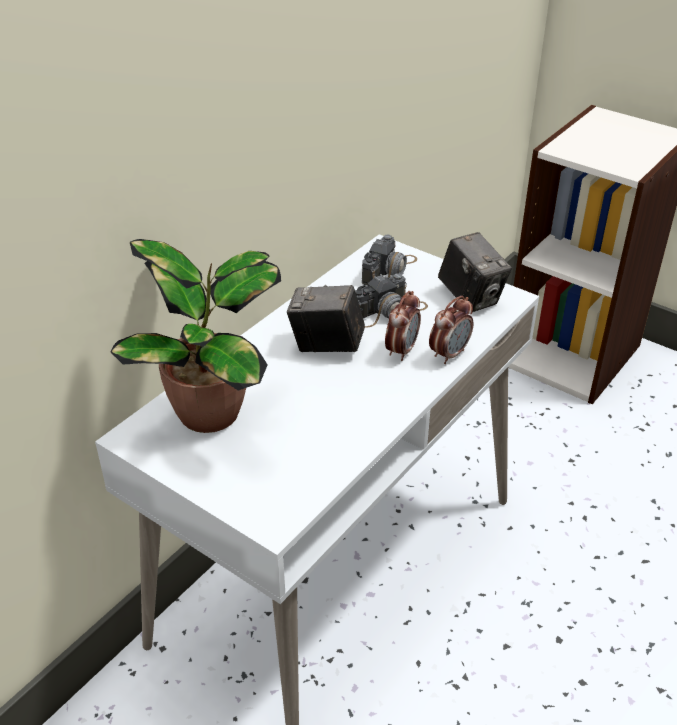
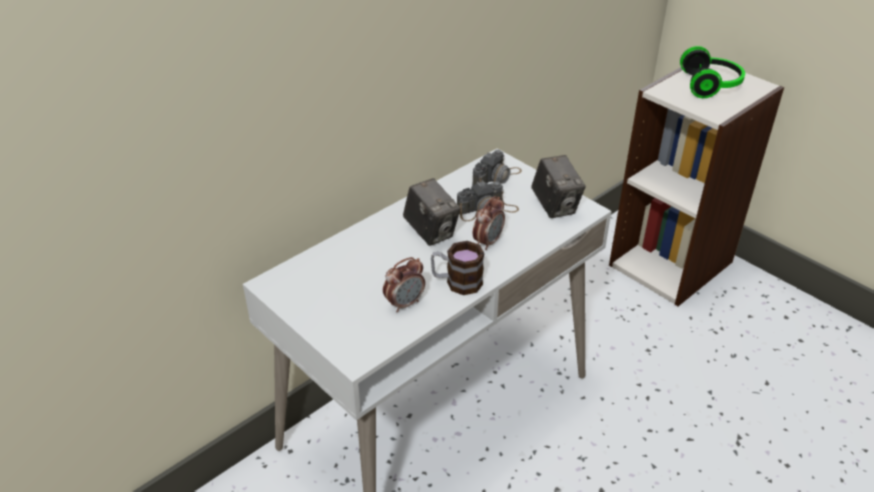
camera: 10 degrees right, 0 degrees up
(214, 412) = (333, 272): potted plant -> none
(326, 346) = (431, 232): camera -> camera turned 150 degrees counterclockwise
(377, 406) = (456, 282): none -> mug
(449, 354) = (524, 249): alarm clock -> alarm clock (405, 303)
(614, 137) = (711, 85): none -> headphones

